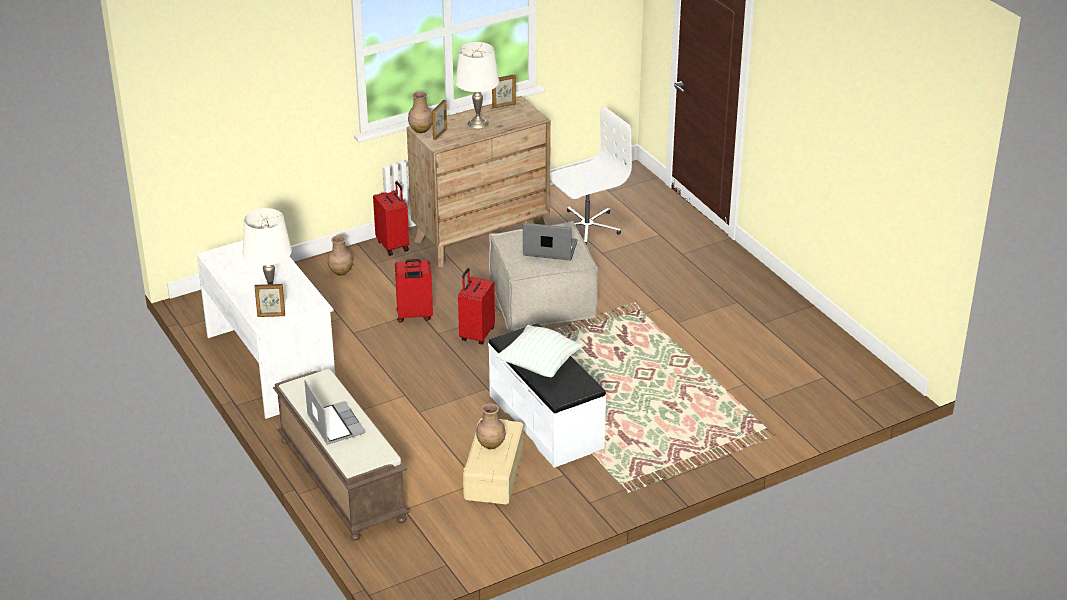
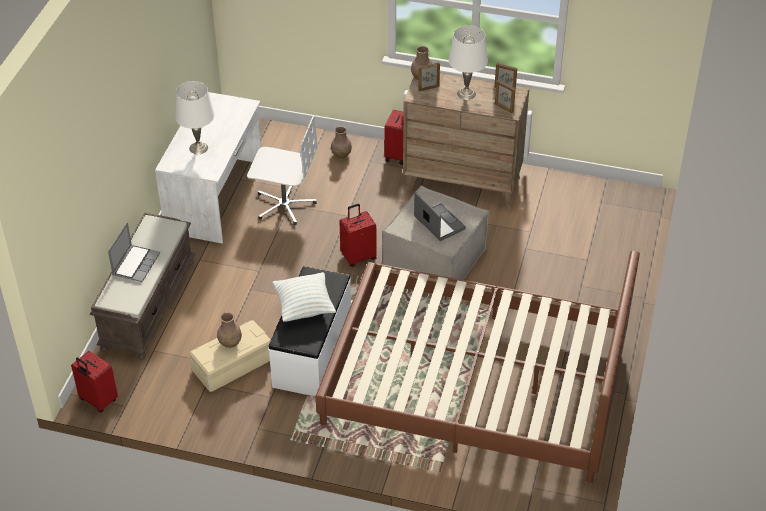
camera: 45 degrees right, 10 degrees up
(271, 316) = (178, 163): picture frame -> picture frame (503, 108)
(414, 316) = (341, 217): red suitcase -> red suitcase (97, 400)
(586, 227) = (544, 220): white office chair -> white office chair (284, 204)
(708, 364) = (475, 384): none -> brown bed

